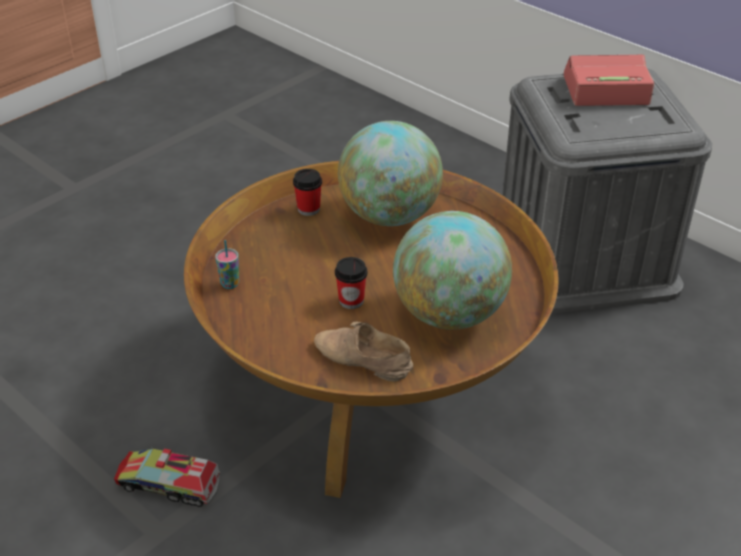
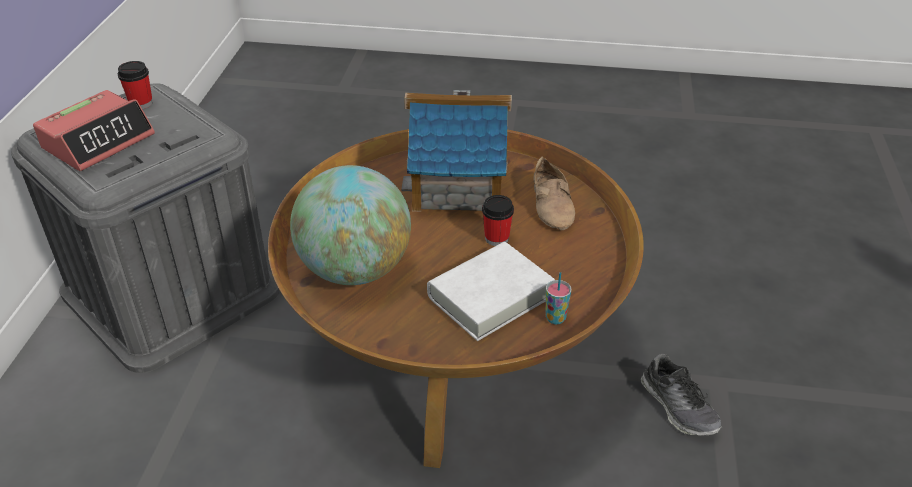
camera: 125 degrees left, 0 degrees up
(168, 484) = (678, 407): toy truck -> shoe
(288, 264) = (490, 297): none -> white book
(308, 209) = (392, 329): cup -> cup (141, 103)
(449, 314) = (458, 186): globe -> toy house
(605, 91) = (98, 141): alarm clock -> alarm clock turned 105 degrees counterclockwise

